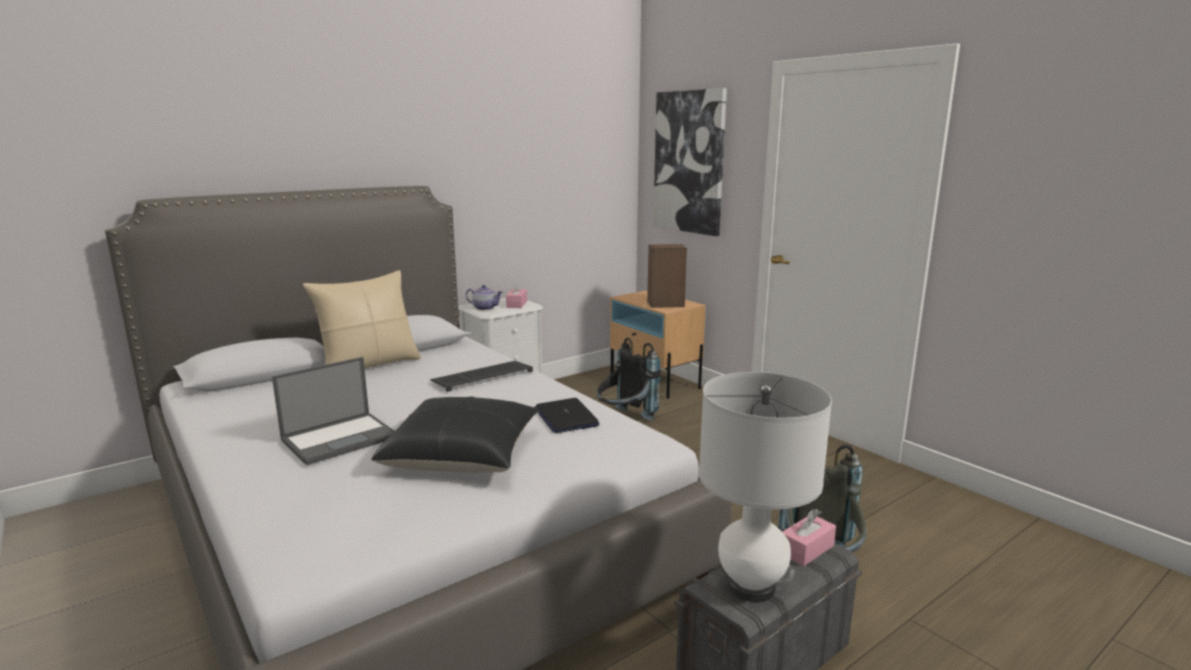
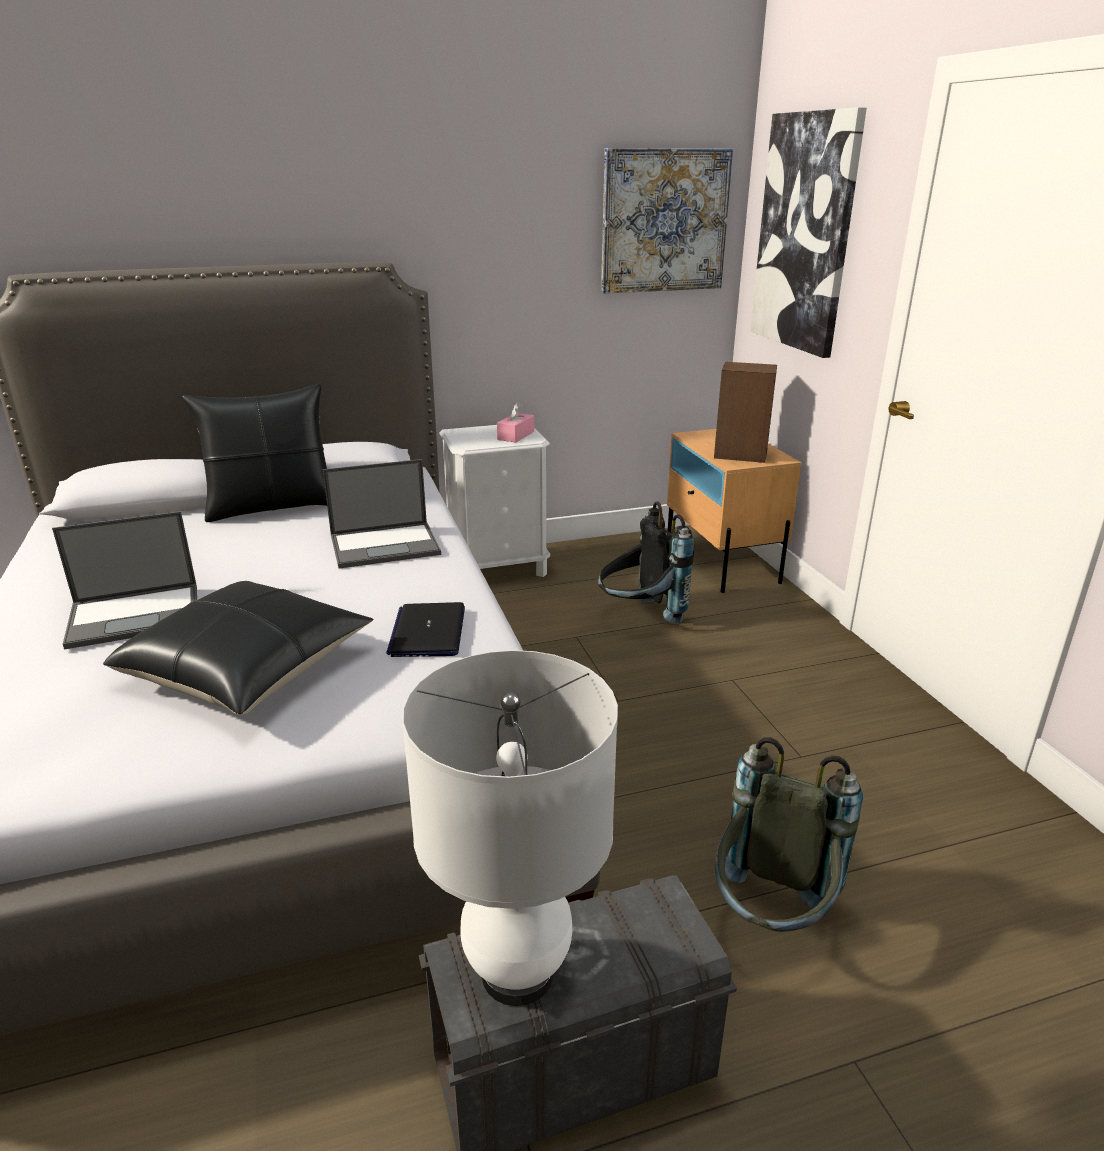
camera: 20 degrees right, 10 degrees up
(369, 365) = (272, 507): beige pillow -> black pillow
(483, 376) = (386, 545): keyboard -> laptop
(484, 308) = (469, 437): teapot -> none
(592, 158) = (664, 221): none -> picture
(806, 549) = (654, 929): pink tissue box -> none

